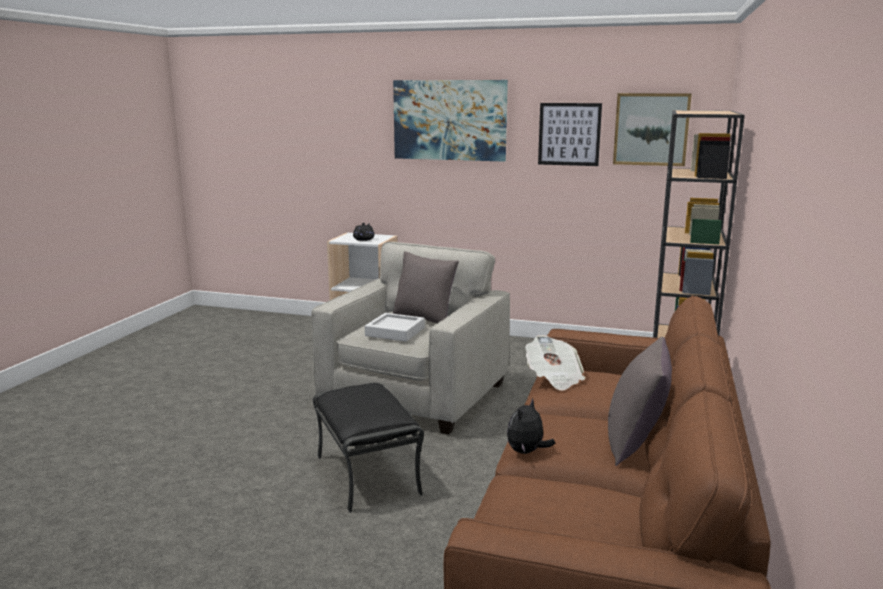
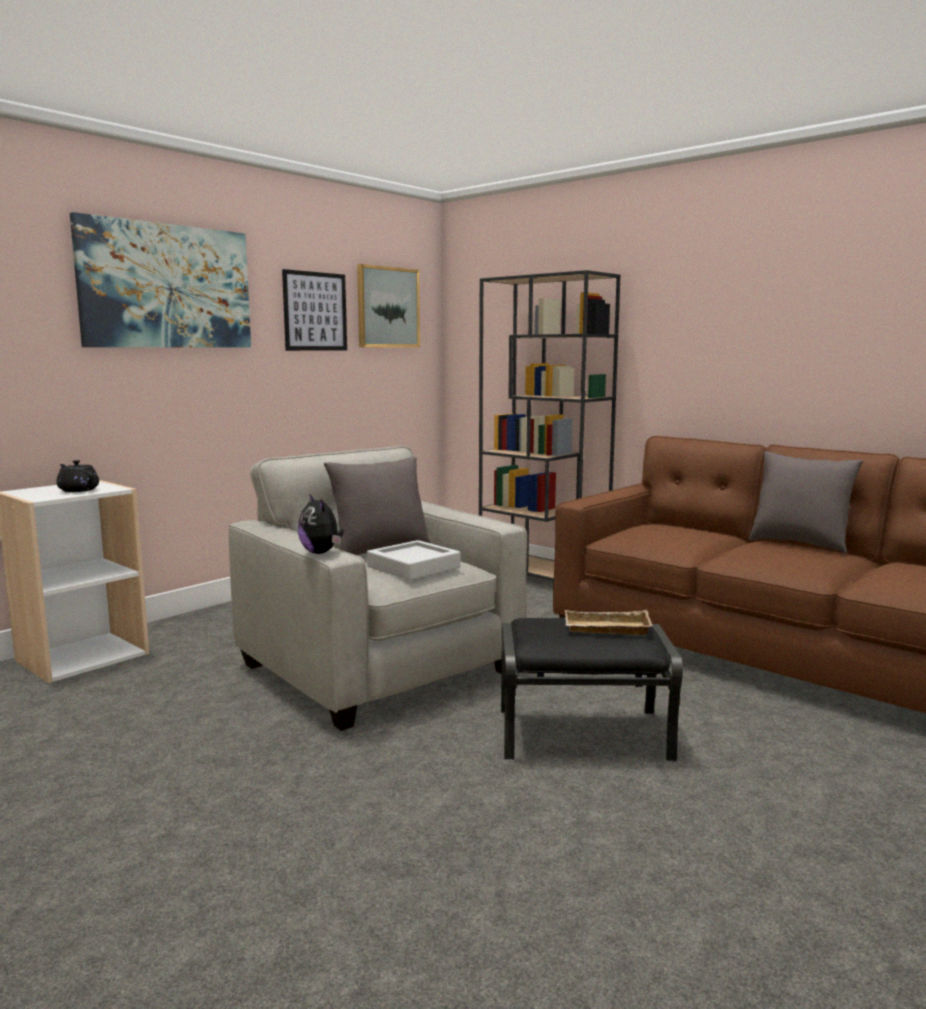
camera: 65 degrees left, 5 degrees down
(366, 407) = (605, 629): none -> beige tray
(527, 452) = (808, 573): plush toy -> plush toy (321, 552)
(554, 378) = (639, 539): newspaper -> none

